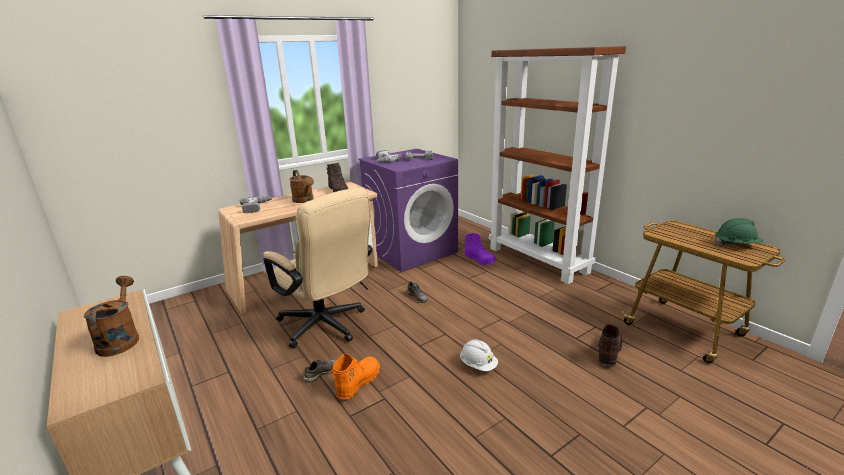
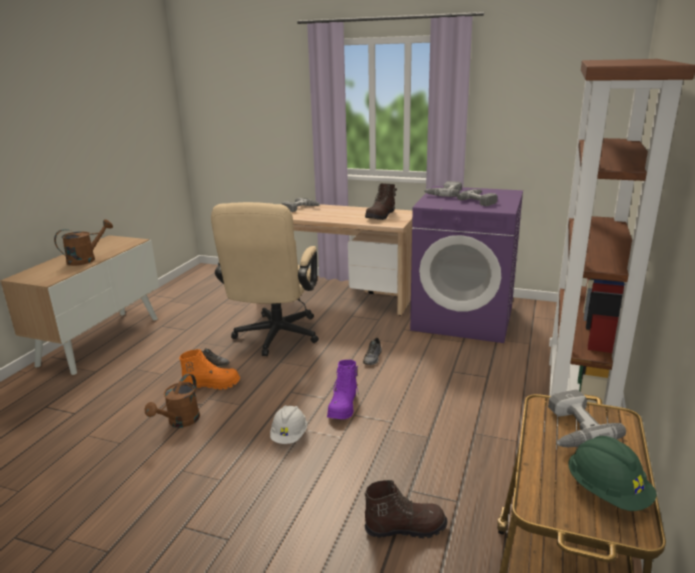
camera: 55 degrees right, 0 degrees up
(304, 200) = (338, 215): brown watering can -> brown watering can (180, 422)
(480, 260) = (508, 363): purple boot -> purple boot (344, 406)
(681, 234) = (571, 428): none -> power drill

